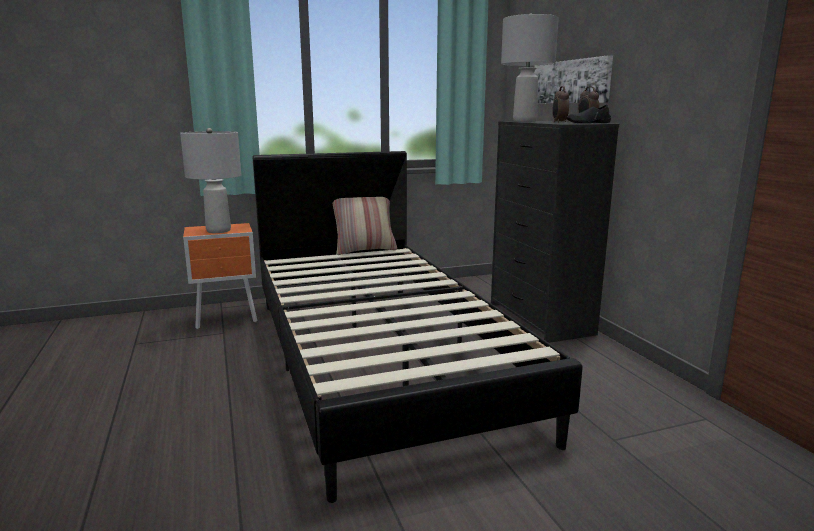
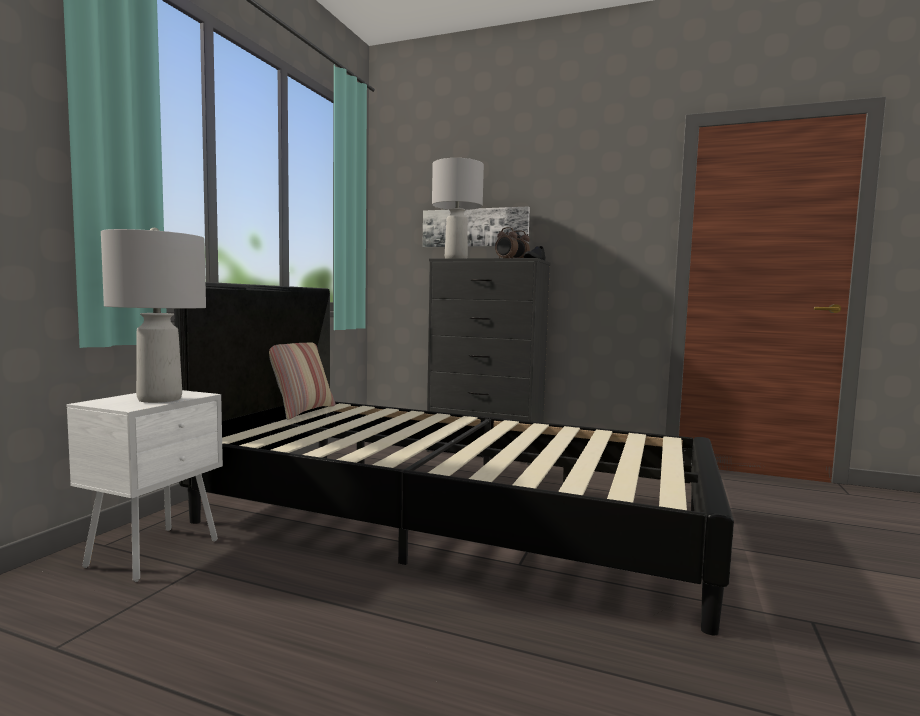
camera: 50 degrees left, 10 degrees down
(228, 319) = (157, 552): orange nightstand -> white nightstand

